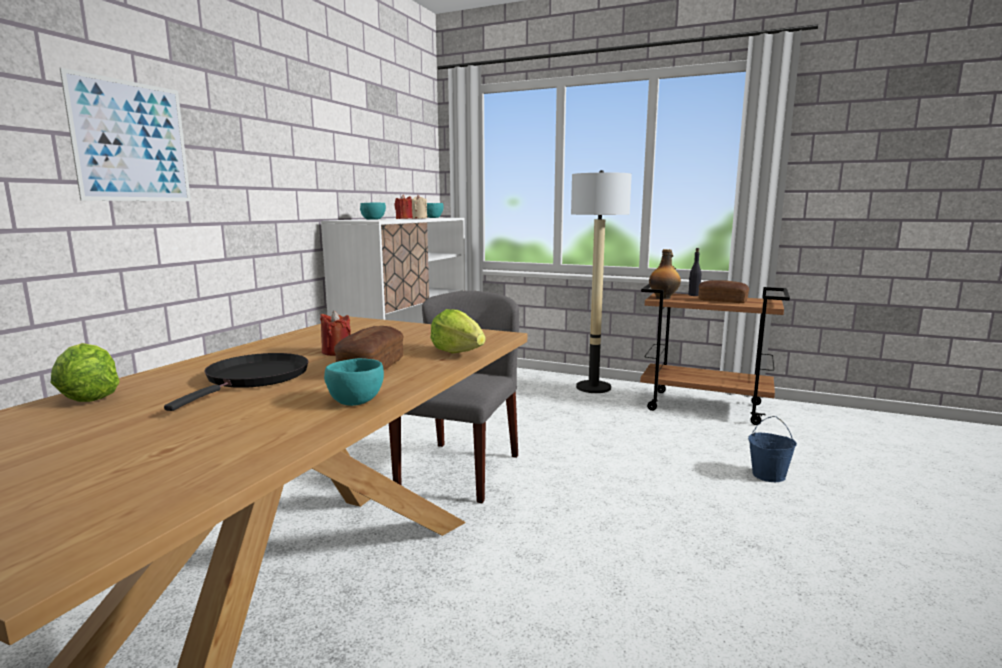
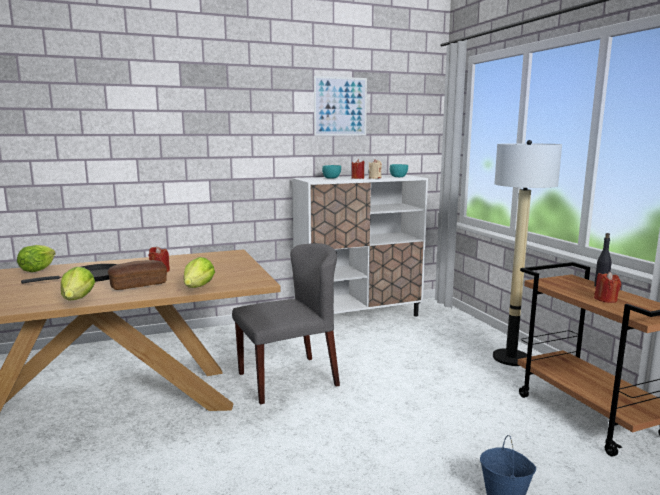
camera: 45 degrees right, 0 degrees up
(131, 142) = (150, 135): picture -> picture (340, 106)
(356, 400) = (78, 299): turquoise bowl -> lettuce
(663, 298) = (552, 282): bottle -> none
(722, 301) = (605, 299): bread -> red candle

